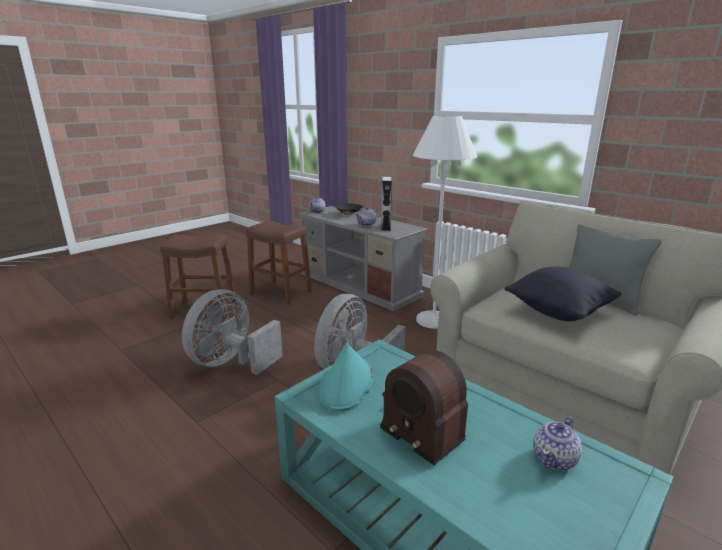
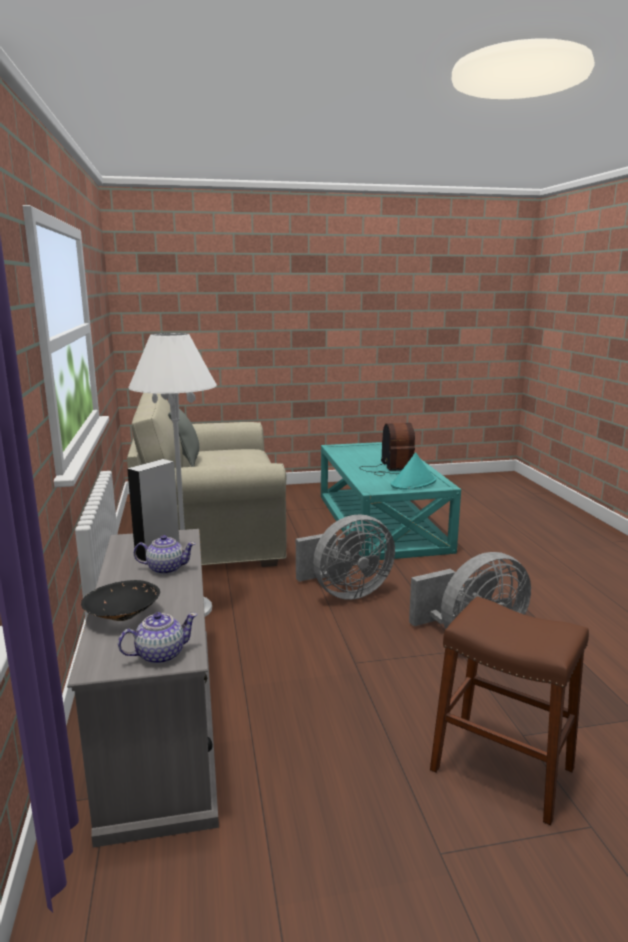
camera: 145 degrees left, 5 degrees down
(280, 292) = (323, 762): brown stool -> none
(555, 459) = (353, 454): teapot -> none
(558, 312) = (233, 462): black pillow -> none

